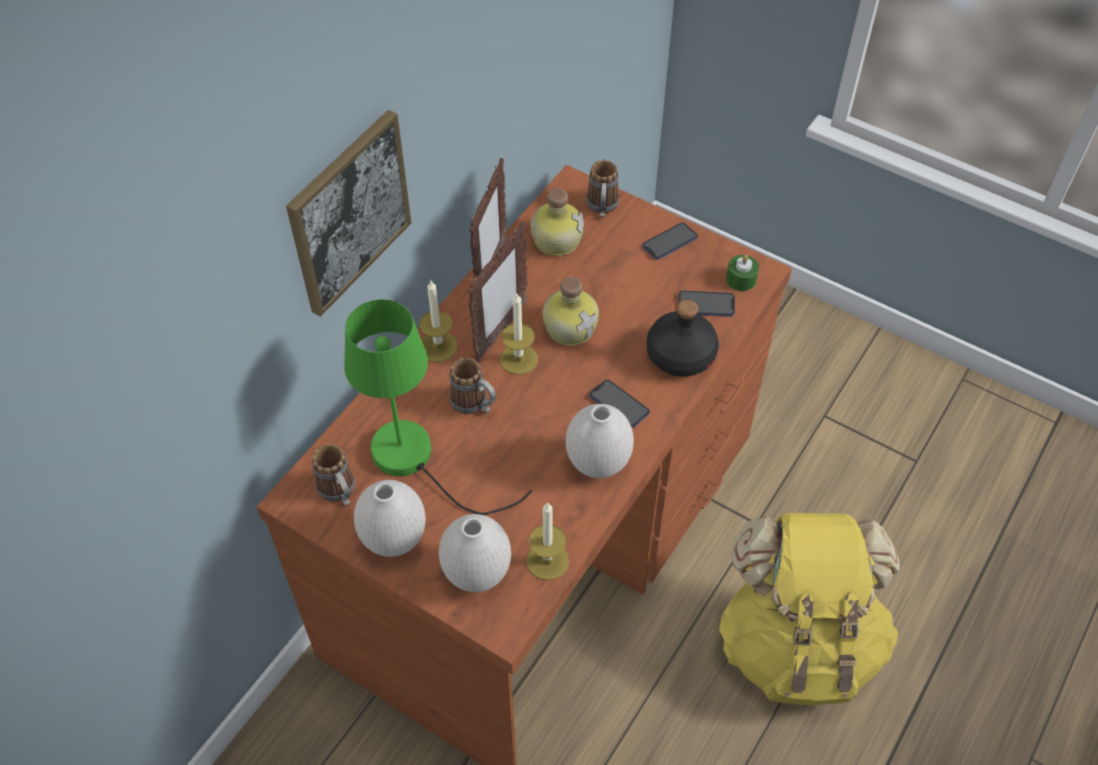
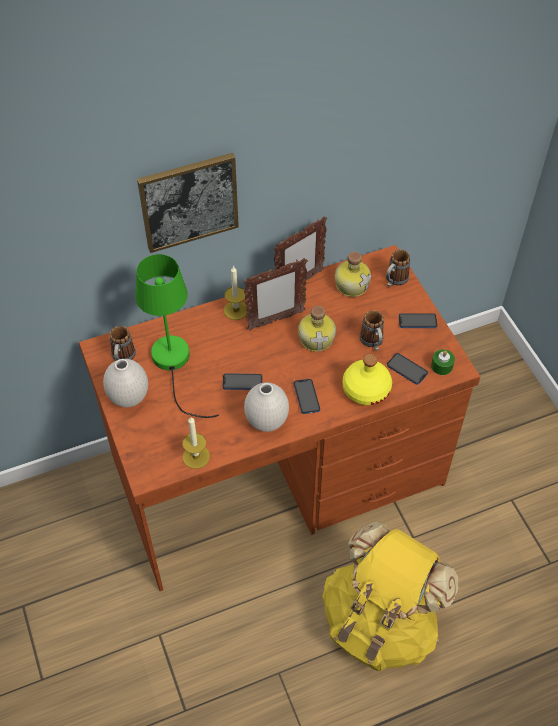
camera: 35 degrees right, 0 degrees up
(474, 404) = (228, 352): mug -> mug (373, 343)
(478, 574) = (155, 441): white vase -> none
(518, 359) = (273, 341): candle -> none
(525, 432) = (242, 382): none -> phone
(679, 355) = (365, 389): black bottle -> yellow bottle

